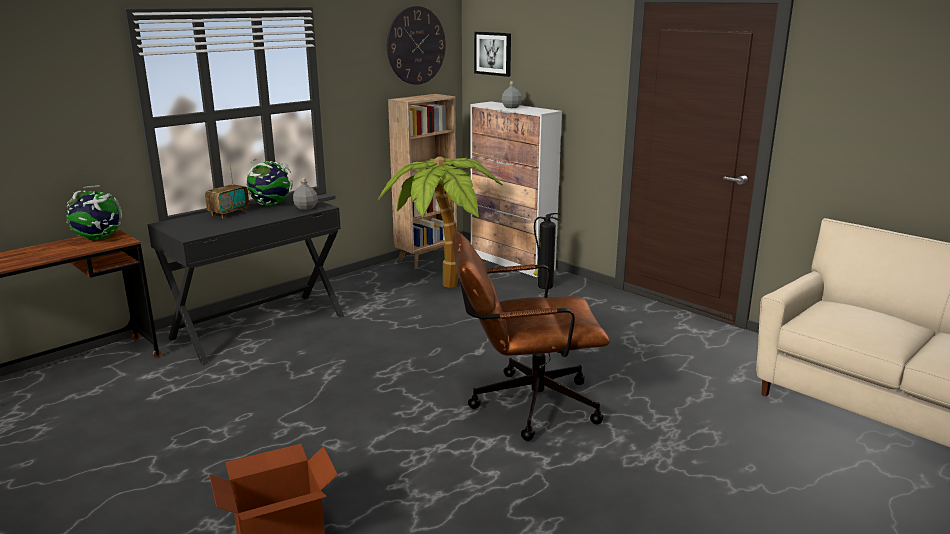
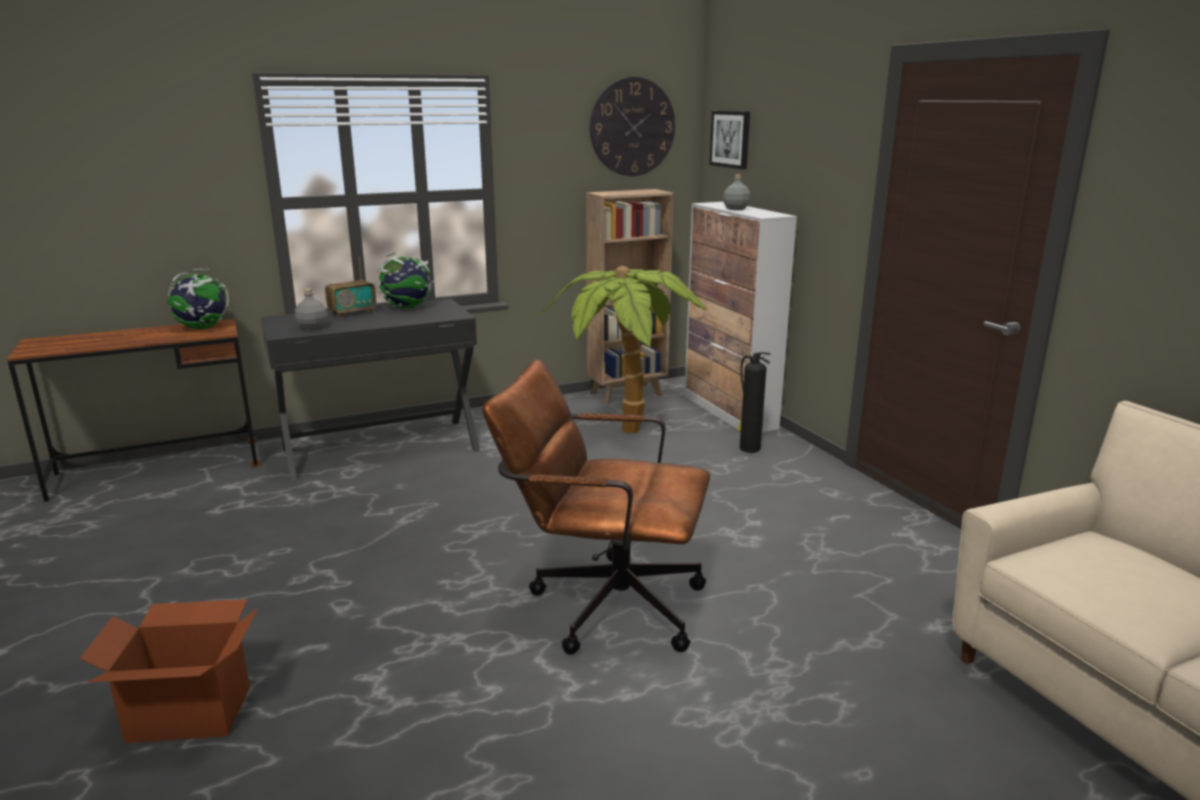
camera: 20 degrees right, 0 degrees up
(305, 208) = (438, 315): grey bottle -> grey bottle (312, 327)

